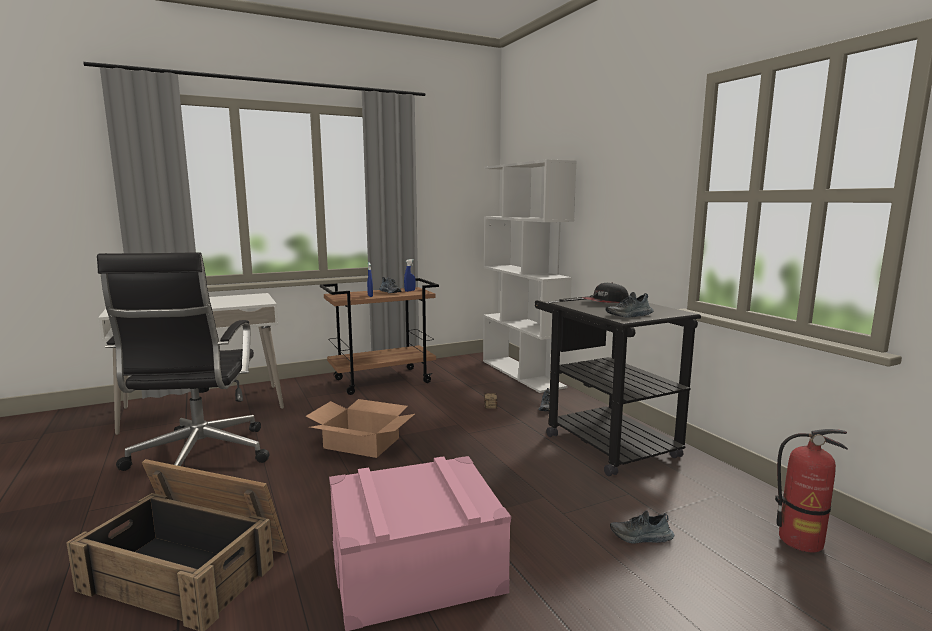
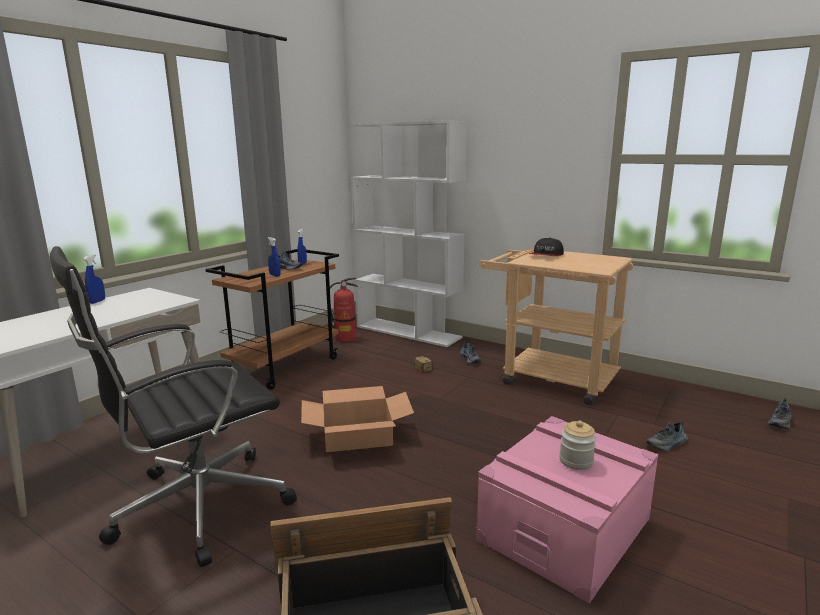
camera: 30 degrees left, 5 degrees up
(199, 458) = (196, 507): black office chair -> black office chair turned 90 degrees clockwise
(220, 297) = (97, 301): none -> blue spray bottle
(420, 495) = (576, 461): none -> jar
(603, 441) = (548, 378): black cart -> beige cart
(629, 315) = (596, 266): shoe -> shoe (780, 422)
(800, 541) = (743, 415): fire extinguisher -> fire extinguisher (345, 338)

